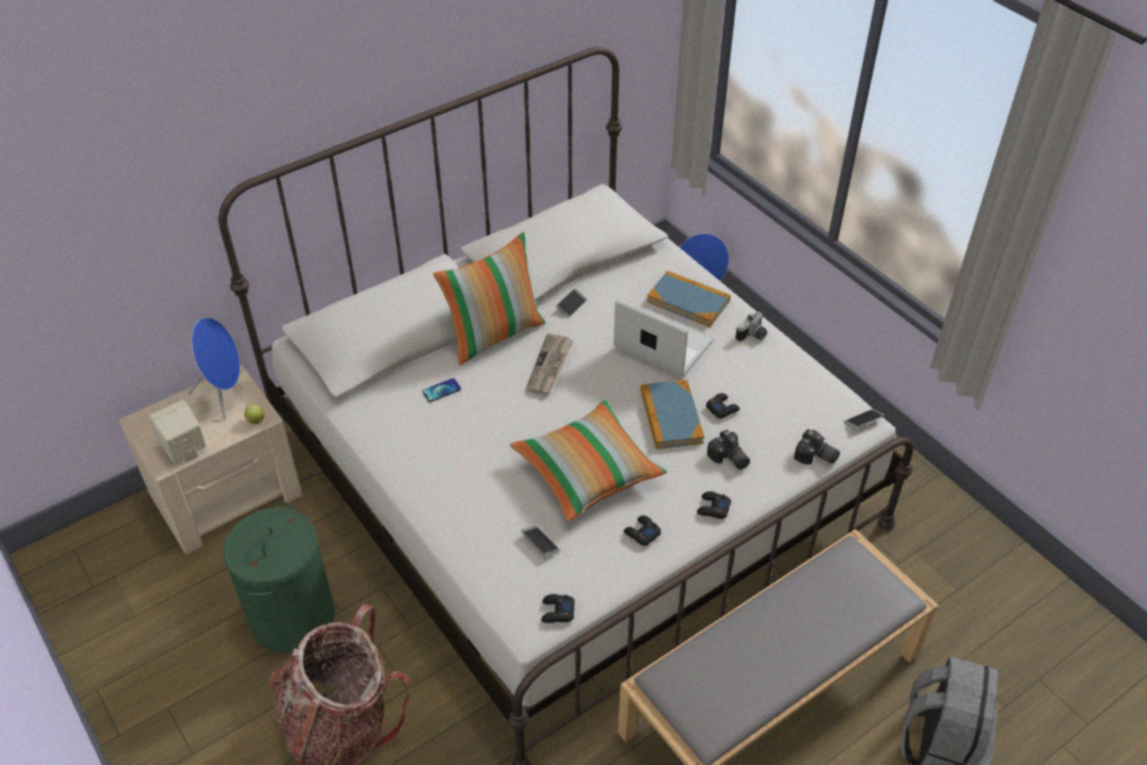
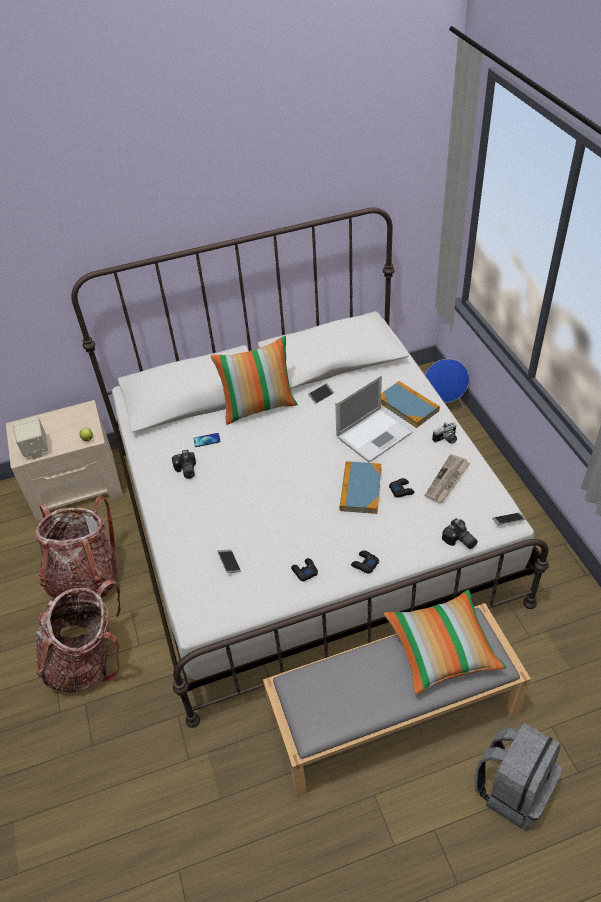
camera: 20 degrees right, 0 degrees up
(225, 394) = (75, 418): blue speaker -> none
(292, 616) = (85, 577): green laundry basket -> backpack
(550, 366) = (288, 436): newspaper -> newspaper (447, 480)
(557, 612) = (220, 616): black game controller -> none
(587, 471) = (284, 517): pillow -> pillow (442, 648)
(661, 344) = (375, 434): laptop -> laptop turned 90 degrees clockwise
(728, 459) = (391, 529): camera -> camera (185, 470)

